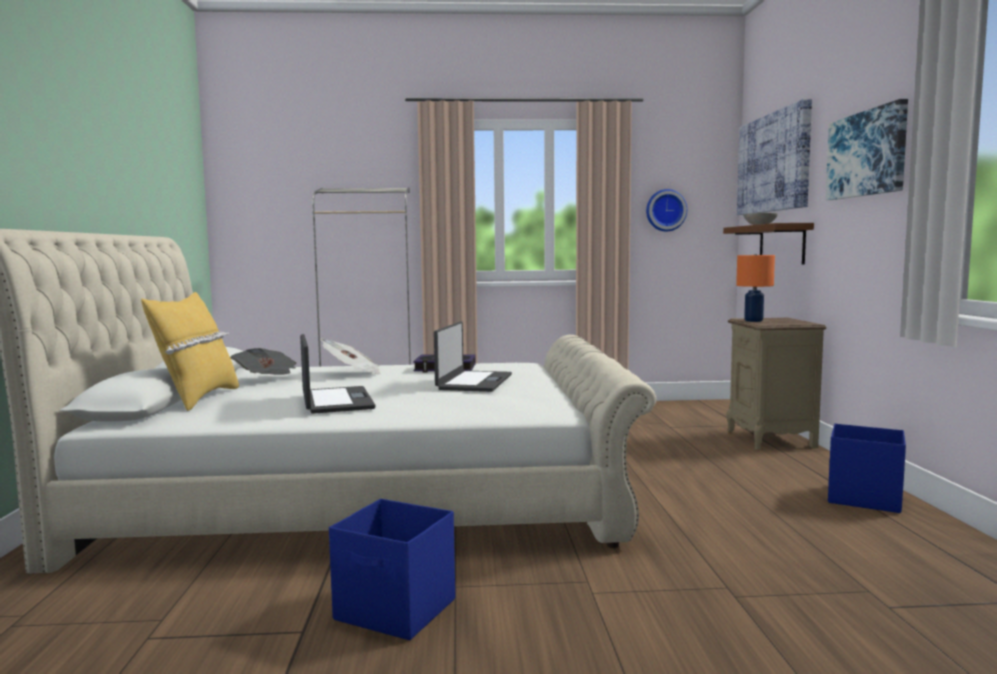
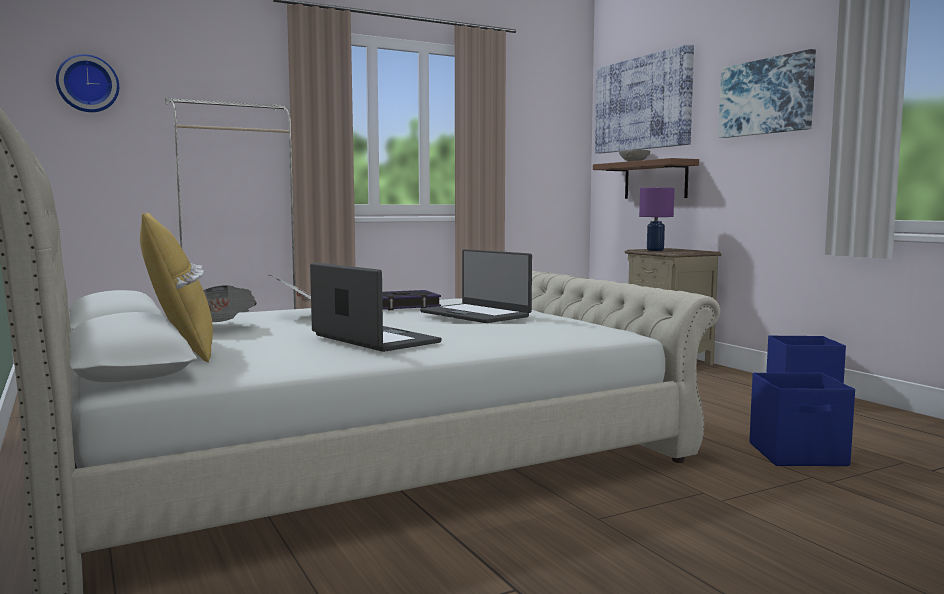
camera: 25 degrees left, 0 degrees up
(396, 610) = (578, 550): blue storage box -> blue storage box (799, 455)
(473, 382) = (476, 314): laptop -> laptop turned 150 degrees clockwise
(665, 210) = (531, 146): wall clock -> wall clock (88, 84)
(753, 321) = (654, 250): orange table lamp -> purple table lamp

